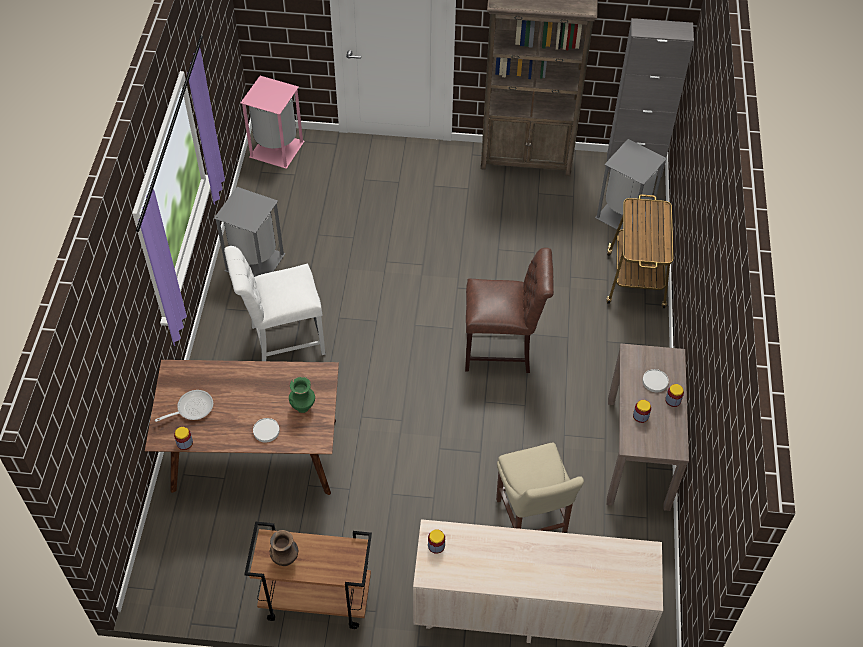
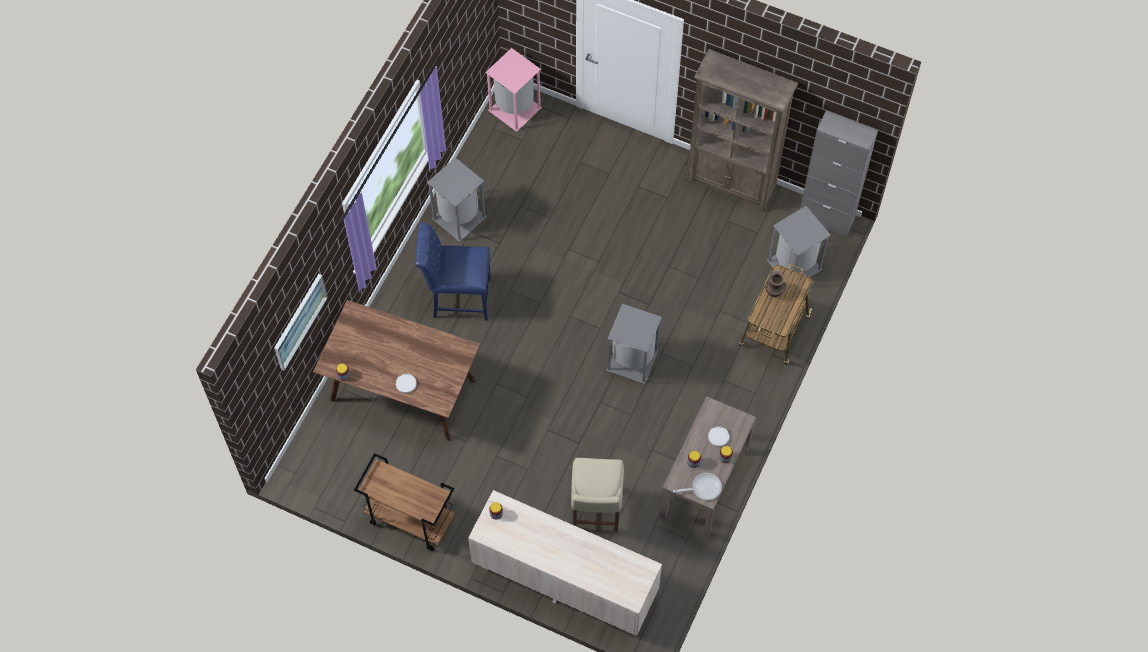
camera: 20 degrees right, 10 degrees up
(115, 376) = (299, 321): none -> picture
(192, 408) = (357, 348): frying pan -> frying pan (703, 488)
(283, 340) = (457, 297): white chair -> blue chair
(286, 559) = (387, 487): brown vase -> brown vase (774, 292)
(303, 406) = (440, 372): green vase -> none
(502, 350) = (633, 361): brown chair -> grey trash can

